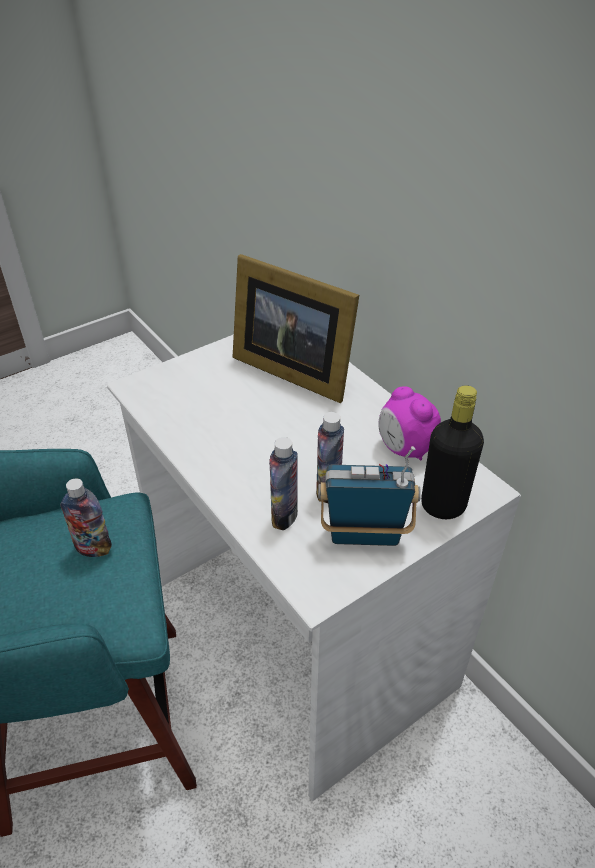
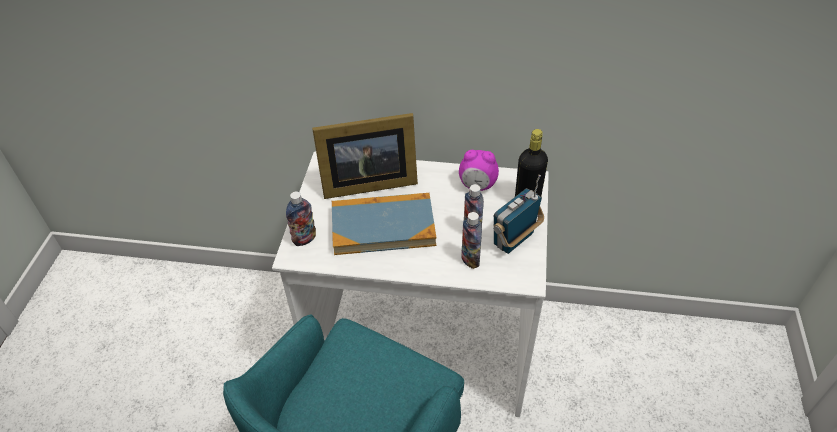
camera: 45 degrees left, 5 degrees up
(93, 548) = (370, 362): bottle -> bottle (304, 239)
(247, 418) = (383, 226): none -> book

